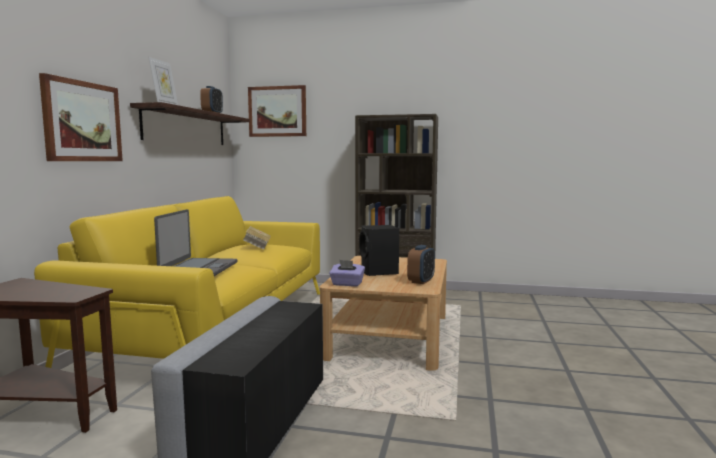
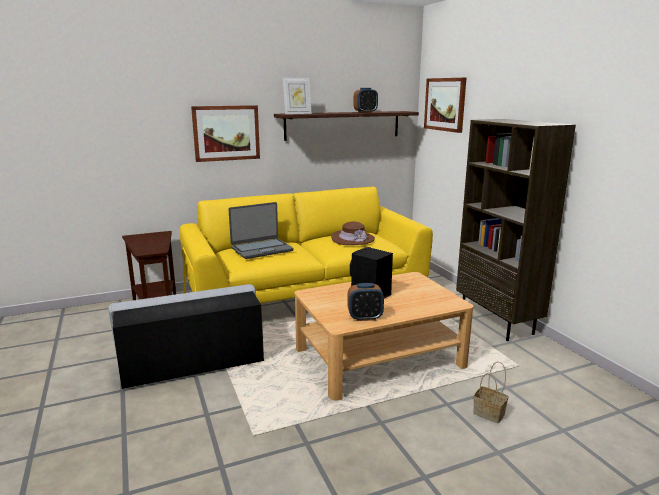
camera: 55 degrees right, 10 degrees up
(257, 246) = (352, 239): book -> brown hat
(347, 284) = (314, 296): purple tissue box -> none
(508, 330) = (490, 413): none -> basket

